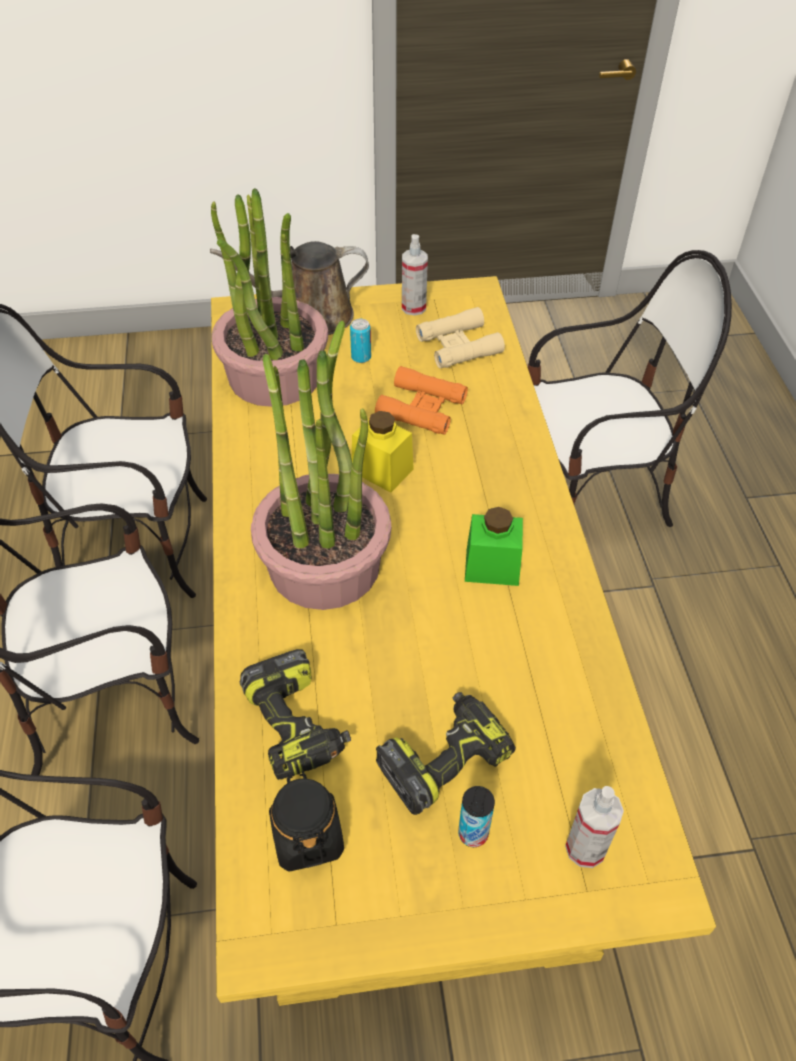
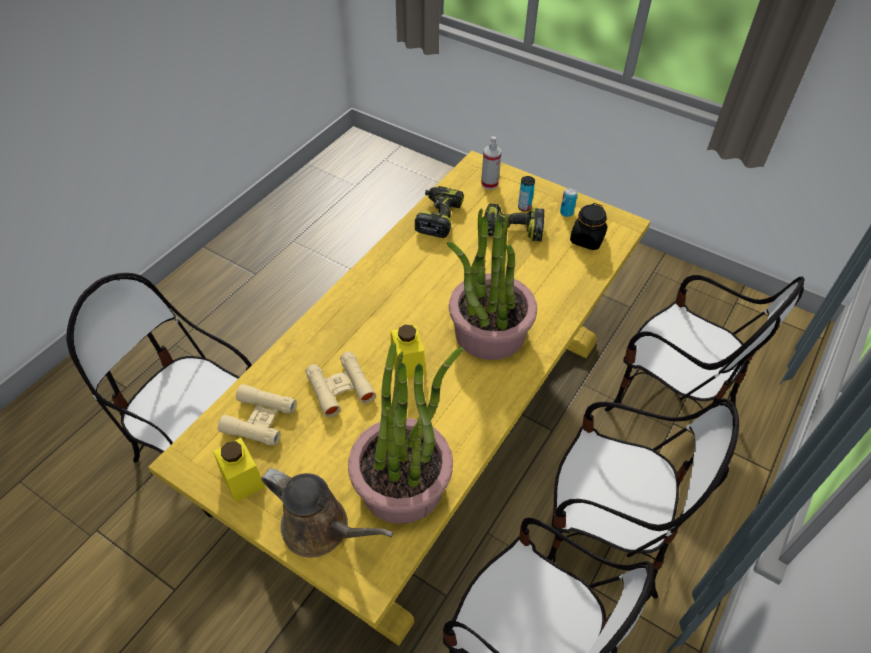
camera: 140 degrees left, 0 degrees up
(297, 725) = (562, 274): power drill -> power drill (437, 217)
(361, 357) = (330, 457): can -> can (566, 213)
(413, 307) = (242, 479): spray bottle -> yellow jar
(421, 408) = (340, 388): orange binoculars -> beige binoculars
(492, 566) = (411, 280): green jar -> none

